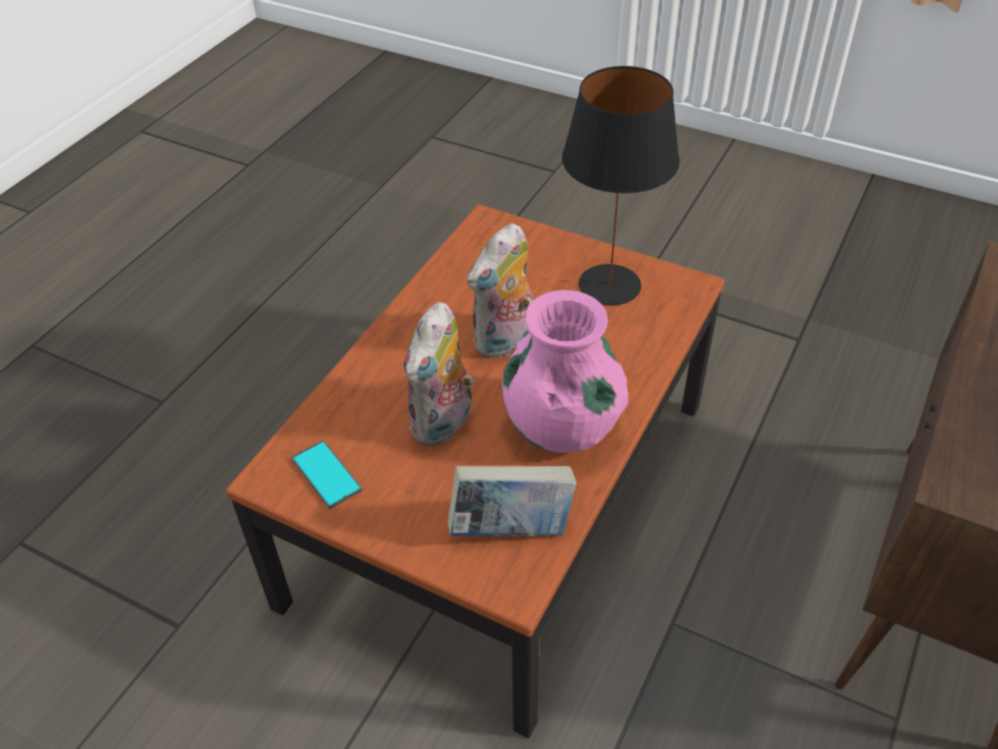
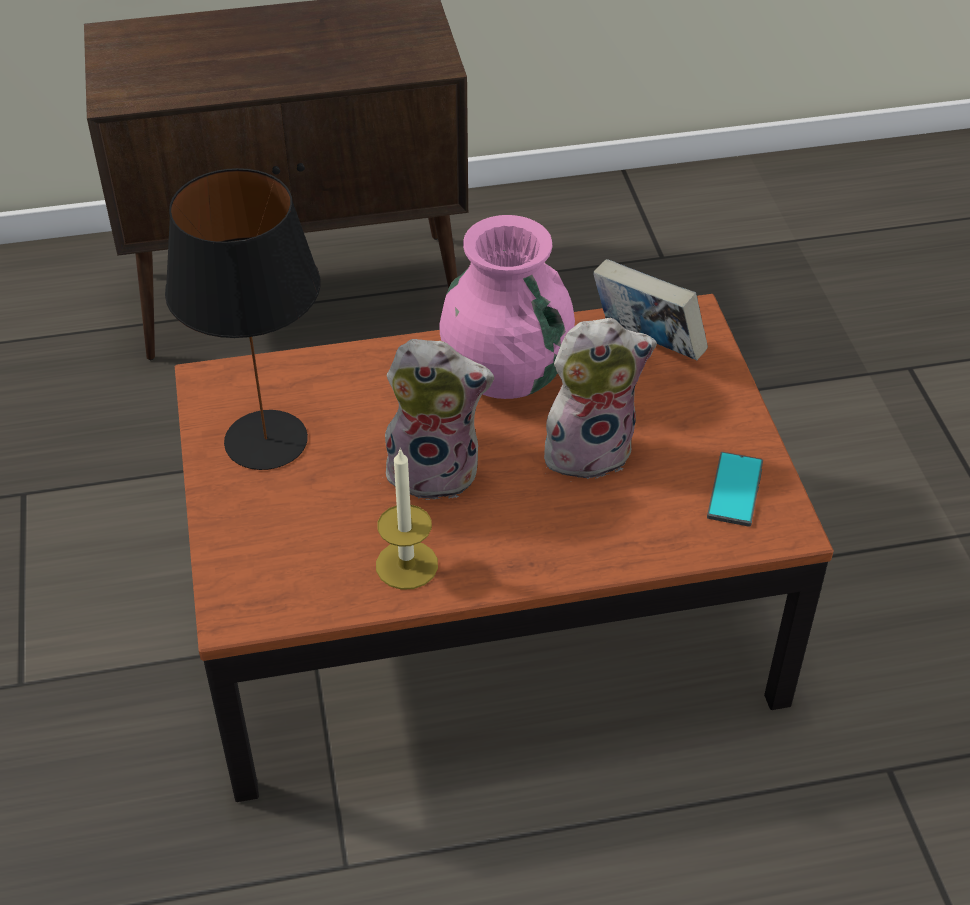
camera: 130 degrees left, 0 degrees up
(447, 293) = (407, 565): none -> candle

